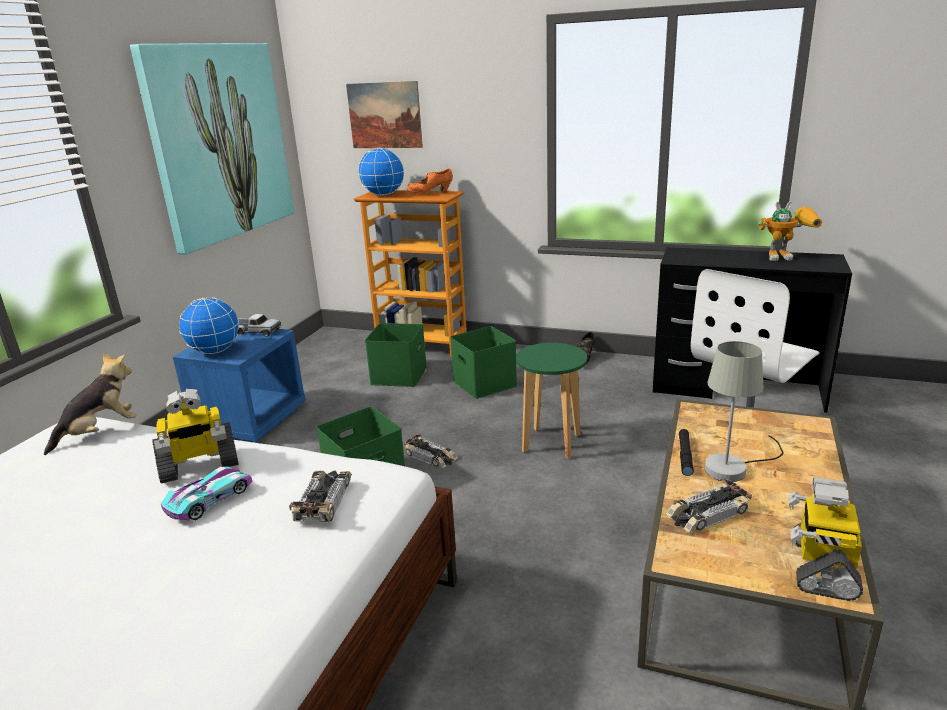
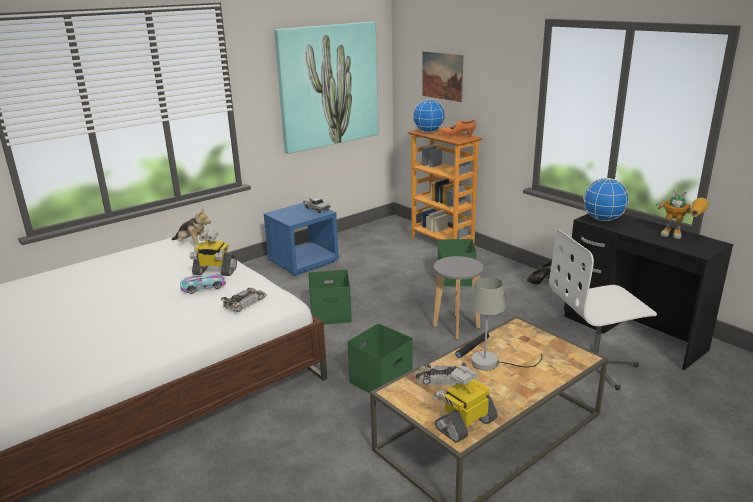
camera: 30 degrees right, 0 degrees up
(100, 432) = (192, 244): plush toy -> plush toy turned 45 degrees clockwise
(214, 351) = (285, 215): globe -> globe (603, 219)
(399, 376) = (408, 259): green storage box -> green storage box (381, 381)
(431, 457) = (378, 312): toy car -> none
(551, 443) = (456, 327): green stool -> grey stool

